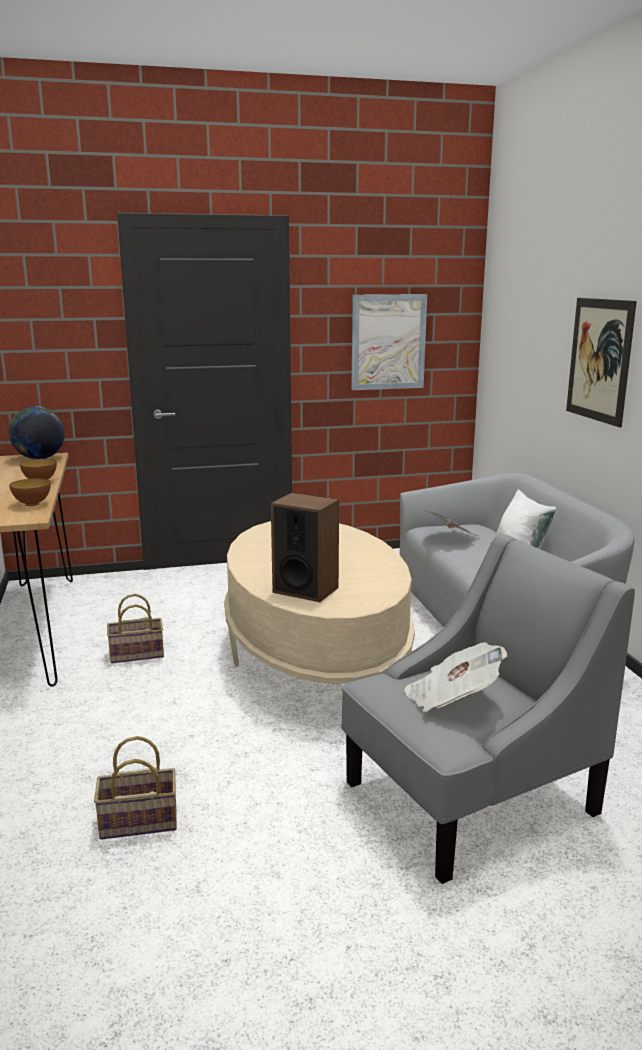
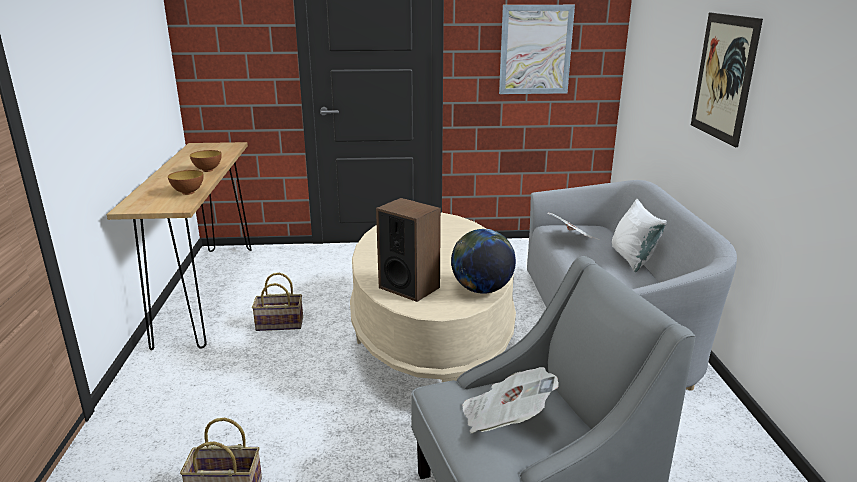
camera: 10 degrees right, 5 degrees up
(40, 459) = (220, 147): globe -> globe (482, 290)

